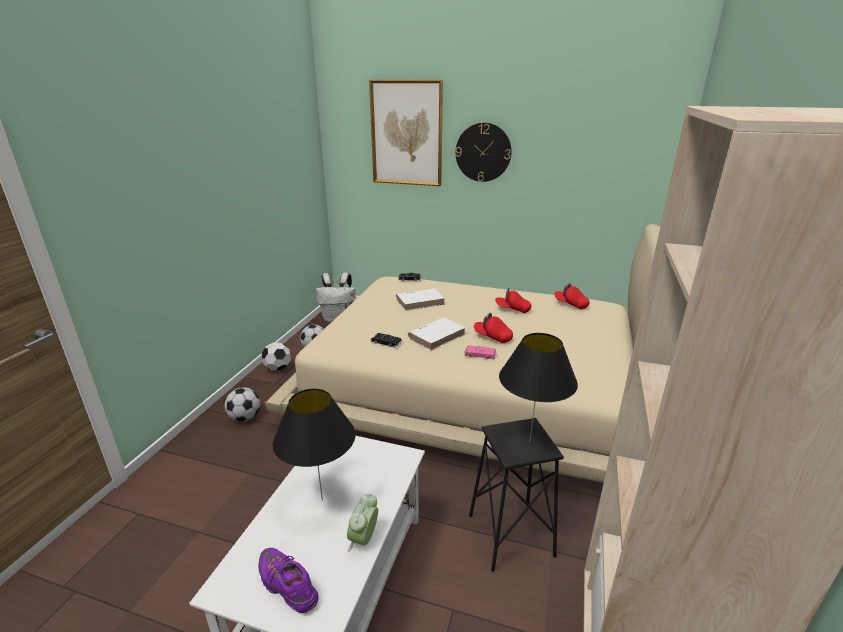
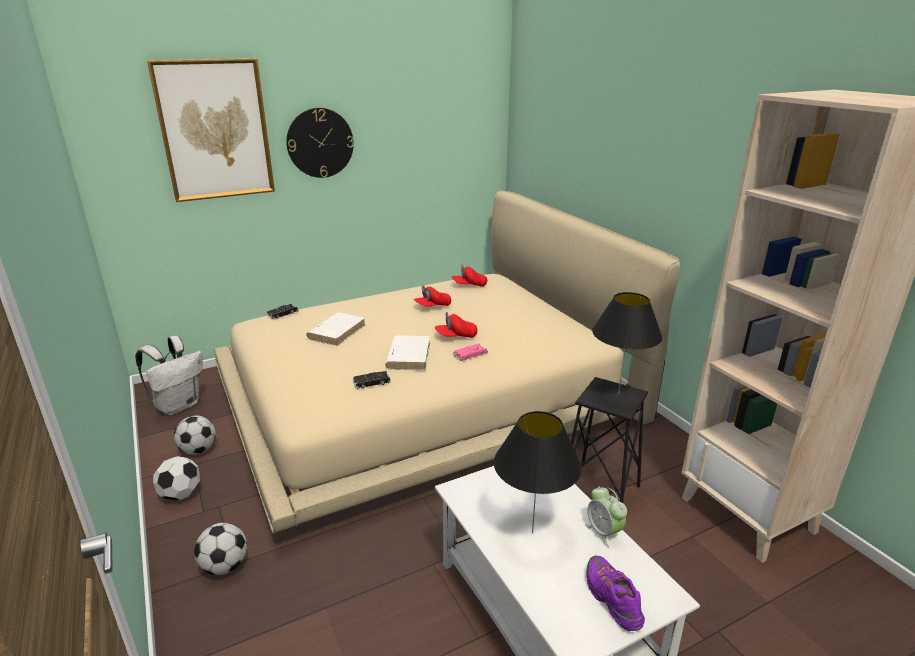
camera: 45 degrees left, 0 degrees up
(287, 586) = (612, 599): purple shoe -> purple shoe turned 75 degrees clockwise

